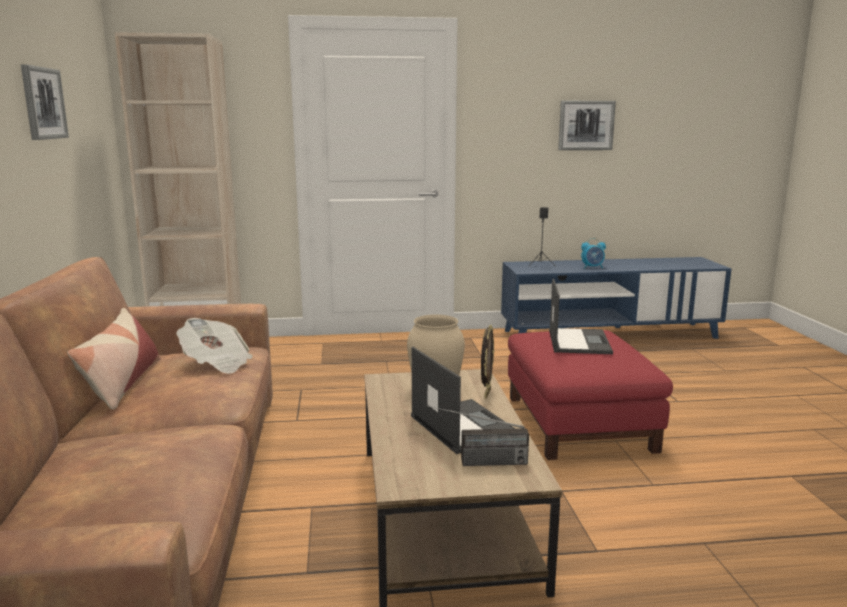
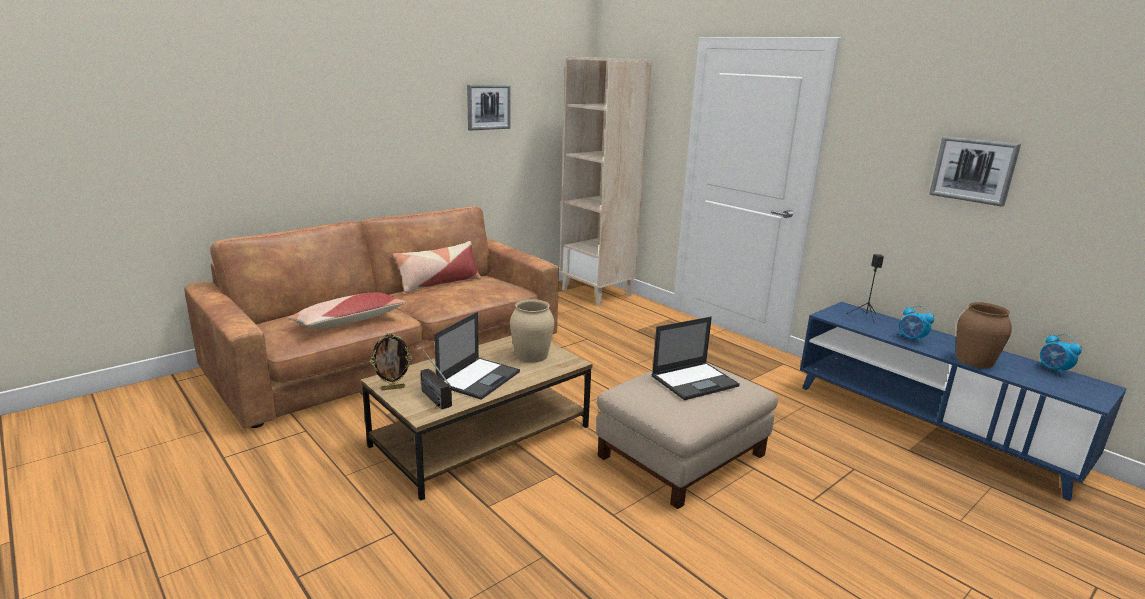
camera: 55 degrees right, 5 degrees up
(170, 464) = (349, 321): none -> pillow
(216, 363) = (479, 290): newspaper -> none
(486, 393) = (542, 373): picture frame -> picture frame (393, 388)
(577, 423) = (681, 455): red ottoman -> beige ottoman
(641, 266) = (975, 360): none -> brown vase
(668, 259) = (1053, 370): none -> alarm clock

